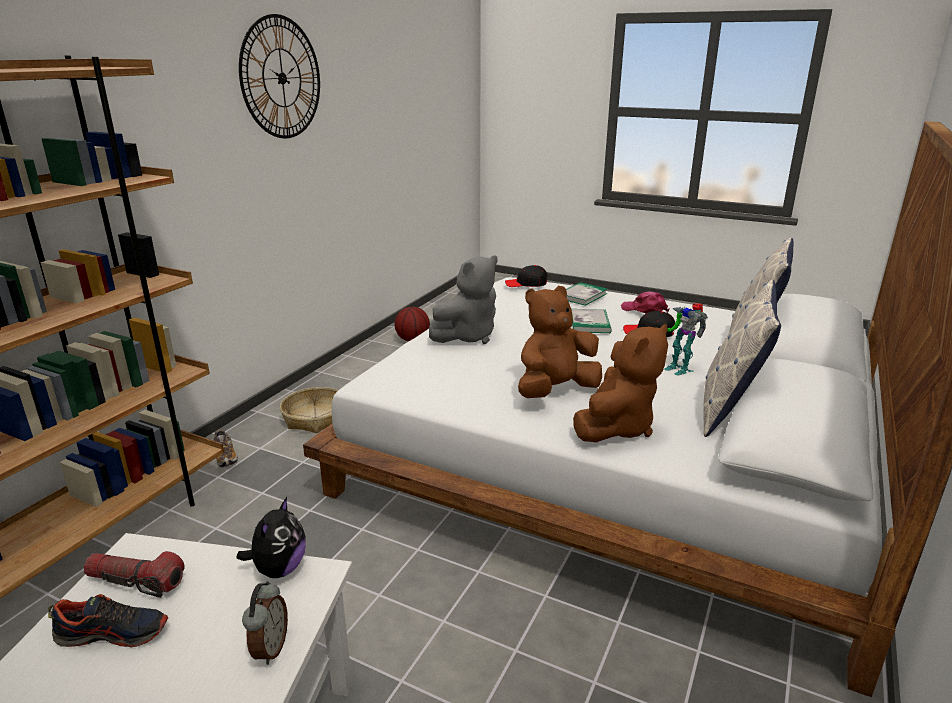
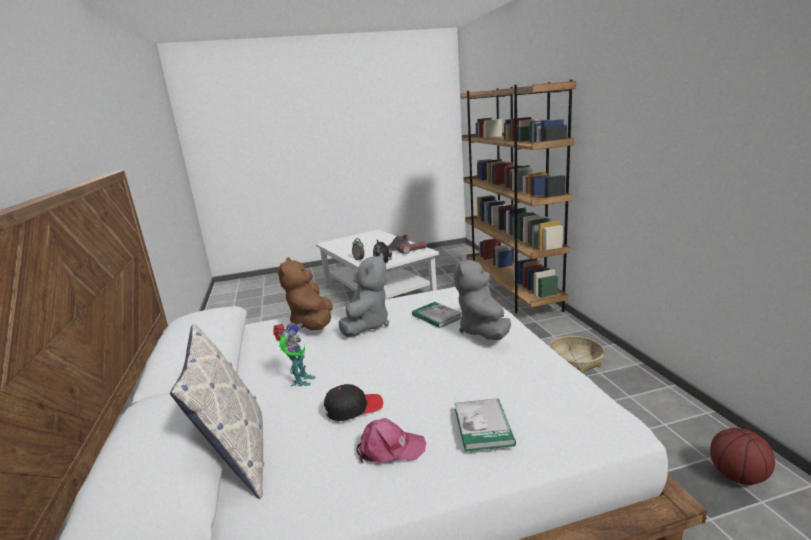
camera: 140 degrees right, 5 degrees down
(225, 457) = (554, 326): shoe -> none
(281, 78) = (713, 89): wall clock -> none
(526, 284) = (576, 414): black cap -> none
(555, 390) = (367, 325): brown plush toy -> grey plush toy
(590, 323) = (416, 387): book -> book (437, 316)
(679, 368) = (299, 381): toy robot -> toy robot turned 90 degrees clockwise
(729, 409) = (248, 363): pillow -> none

